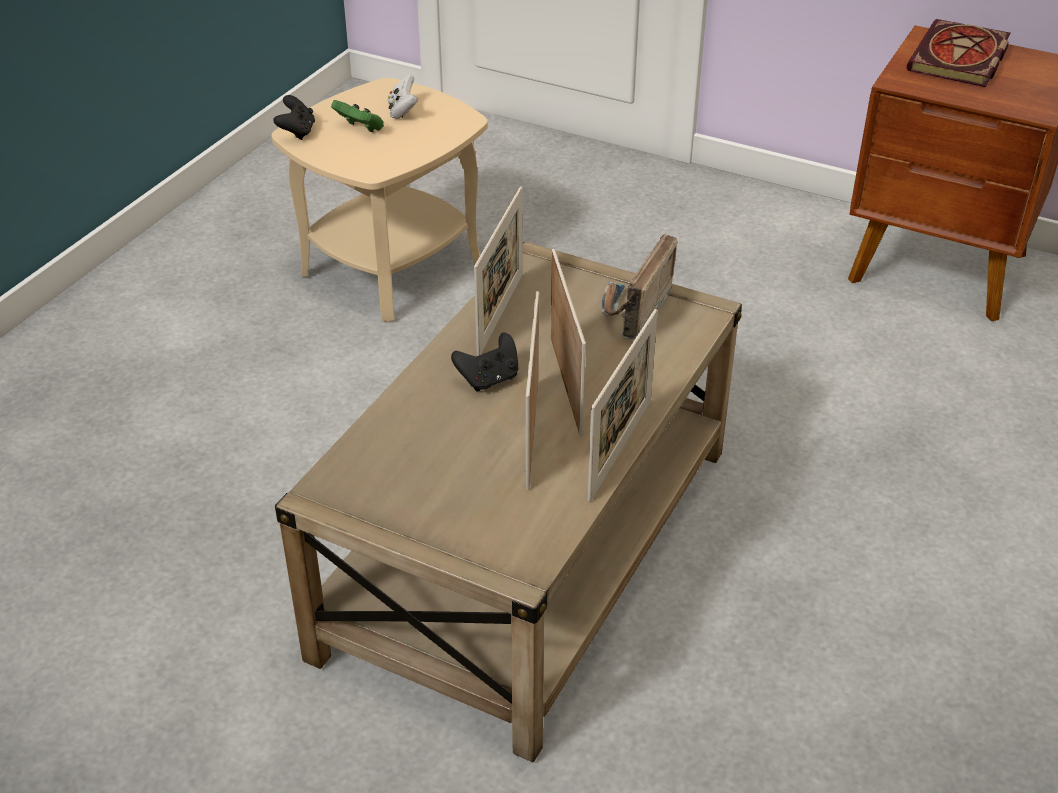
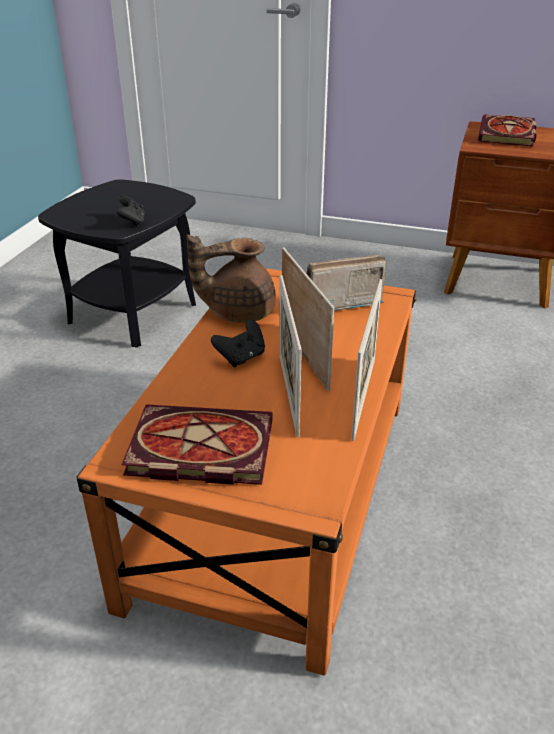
camera: 10 degrees left, 5 degrees down
(297, 132) = (57, 213): black game controller -> black game controller (132, 222)
(360, 129) = (104, 208): green game controller -> none
(391, 268) = (133, 313): beige side table -> black side table
(403, 111) = (133, 196): white game controller -> none
(410, 491) = (196, 450): none -> book
(500, 313) = (238, 312): picture frame -> brown teapot
(529, 550) = (277, 496): beige coffee table -> orange coffee table
(632, 312) = (337, 302): radio -> radio turned 60 degrees clockwise

